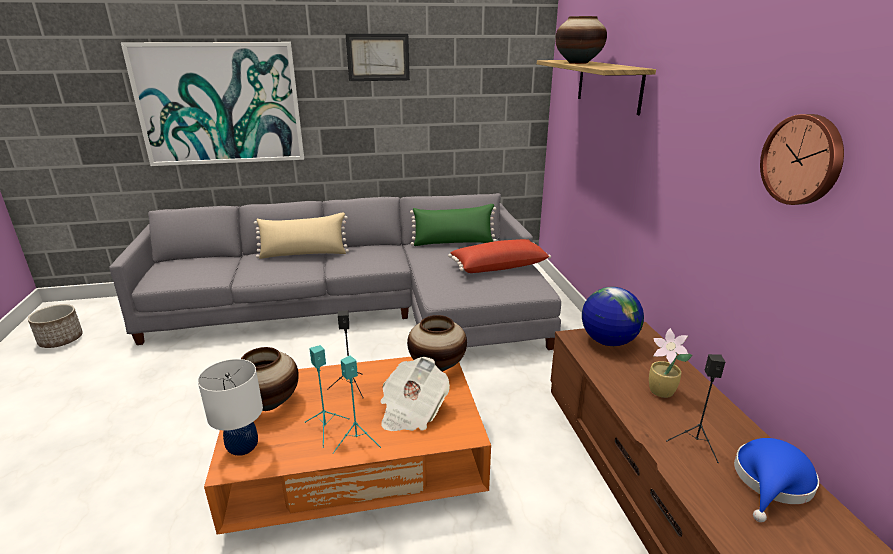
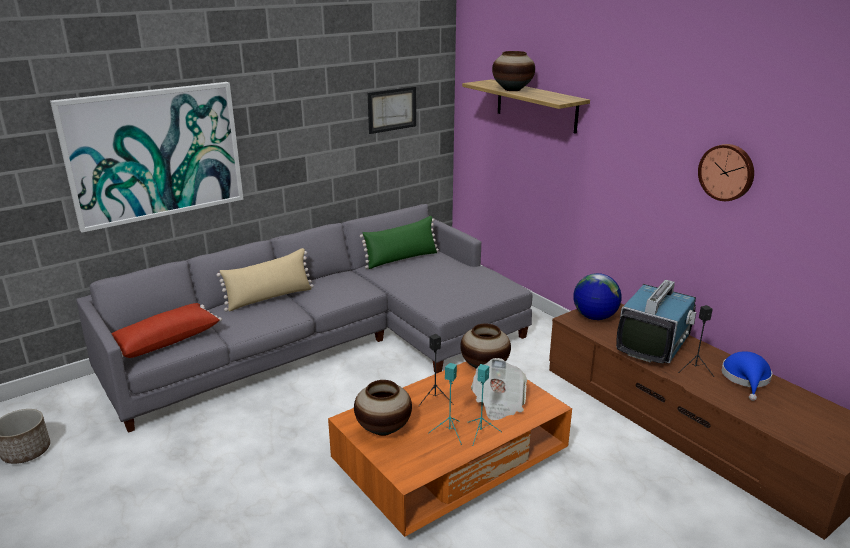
camera: 25 degrees left, 0 degrees up
(244, 448) = (403, 463): white table lamp -> none
(378, 57) = (308, 88): picture -> picture (392, 109)
(498, 266) = (463, 274): red pillow -> red pillow (165, 340)
(662, 392) = (654, 343): potted plant -> television

